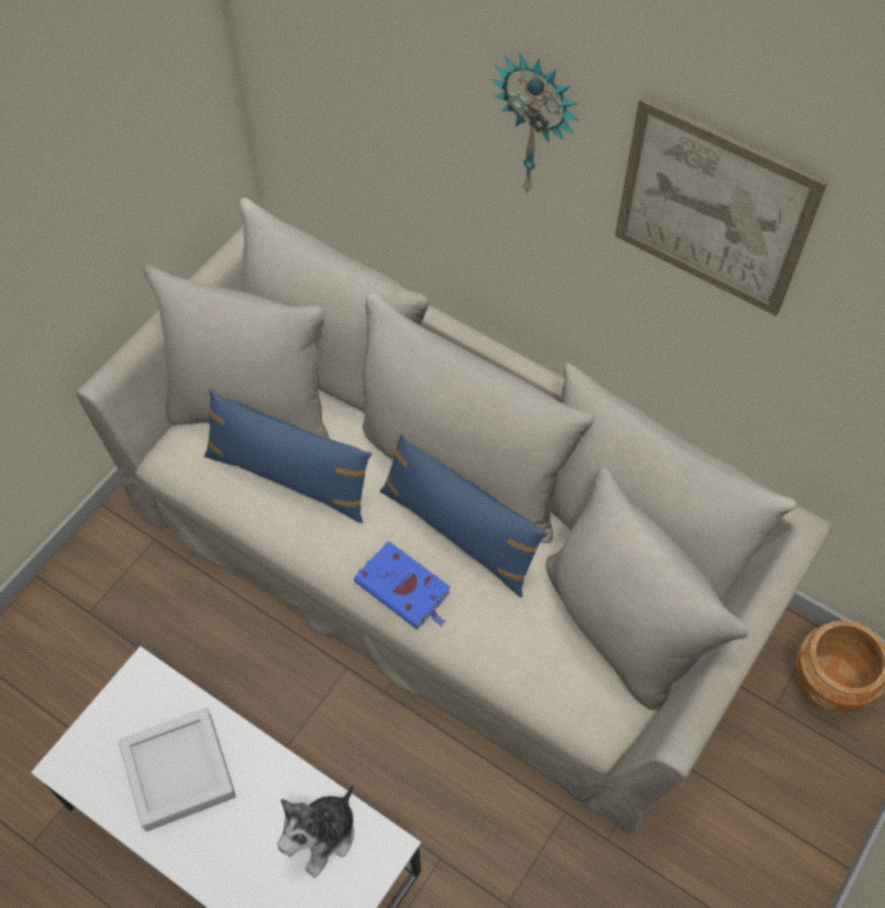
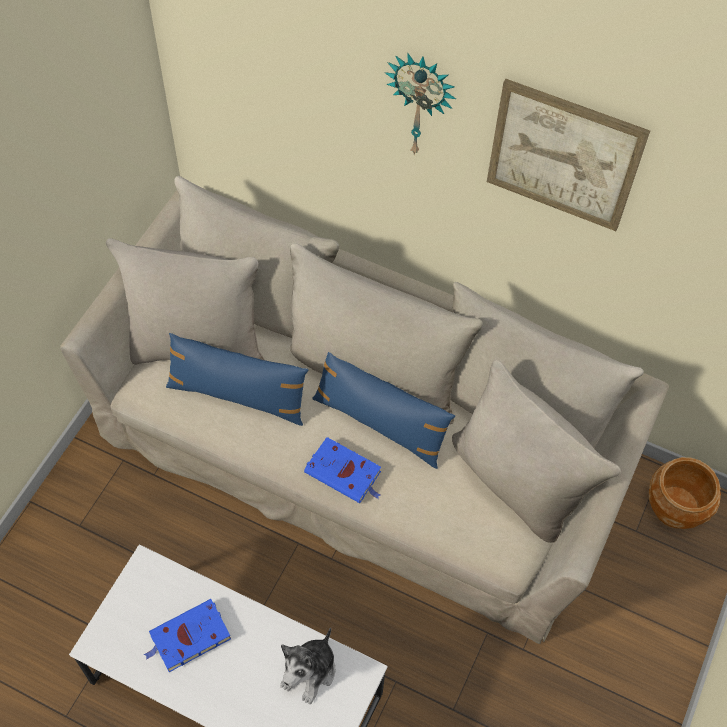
camera: 10 degrees left, 0 degrees up
(179, 772) = (188, 638): grey tray -> blue book

